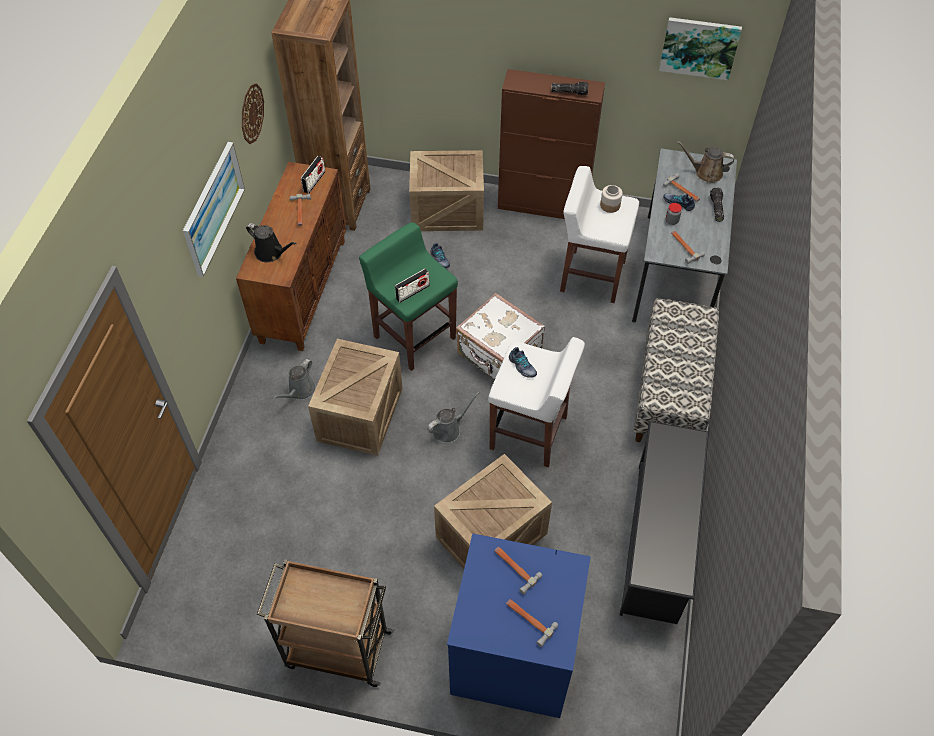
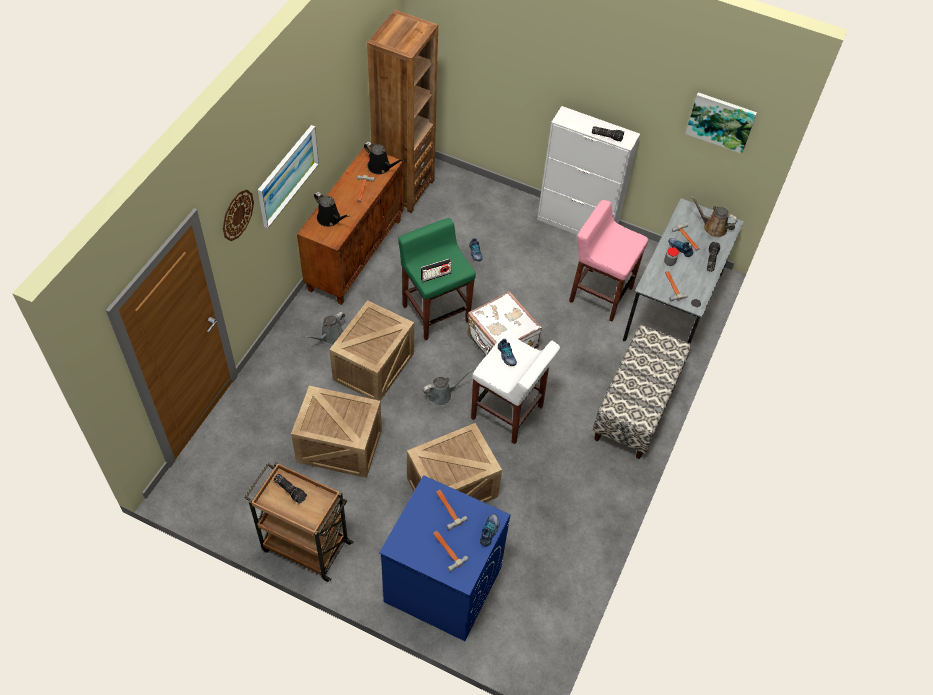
camera: 10 degrees right, 0 degrees up
(251, 113) = (337, 104): wall clock -> wall clock (237, 215)
(312, 590) = (290, 490): none -> flashlight
(314, 181) = (380, 167): radio -> black watering can
(448, 210) = (495, 212): crate -> crate (340, 445)
(543, 205) = (577, 225): brown cabinet -> white cabinet
(572, 584) = (489, 531): none -> shoe
(591, 276) = (599, 294): white stool -> pink stool
(609, 205) = (621, 238): jar -> none
(657, 541) = (586, 524): black shoe rack -> none

